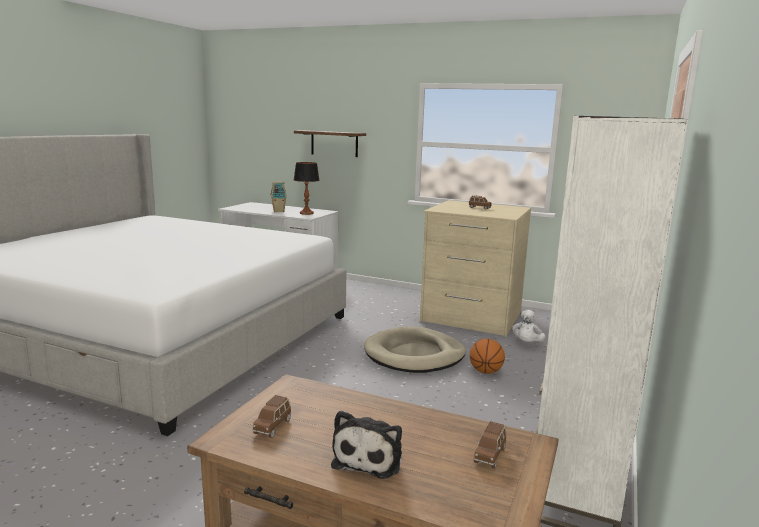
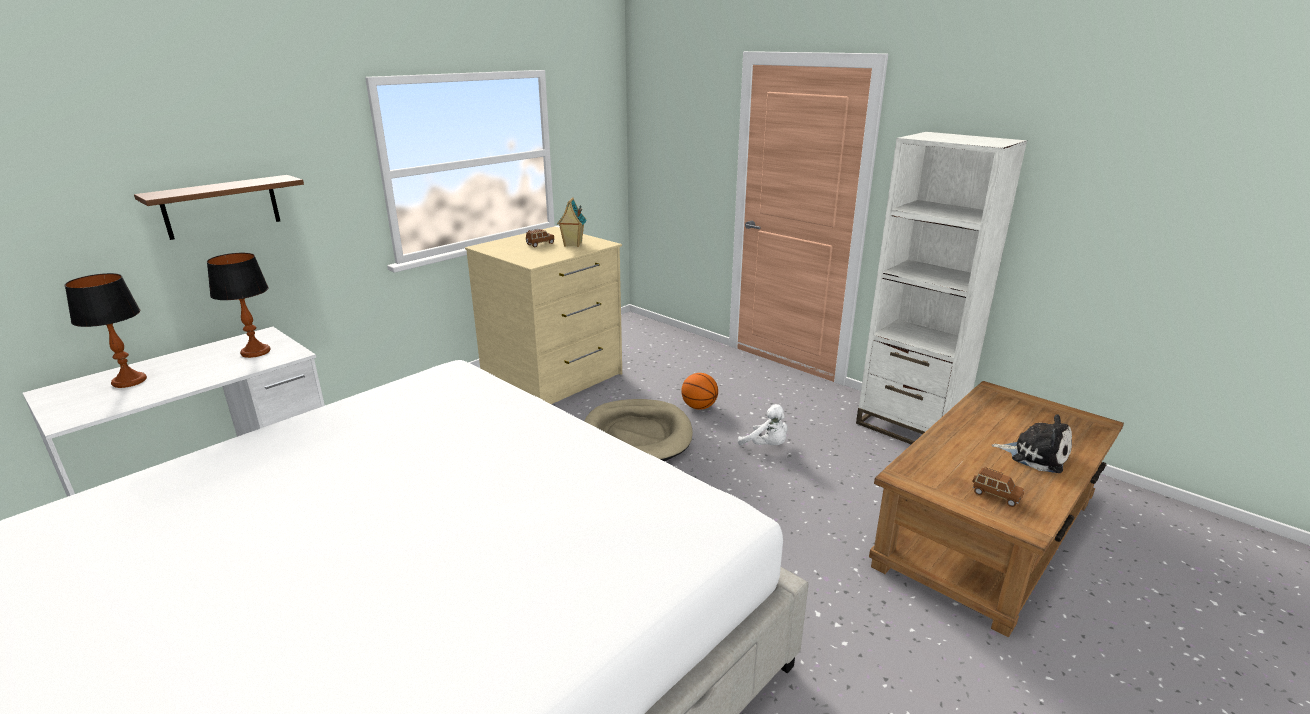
camera: 70 degrees left, 10 degrees up
(266, 207) = (129, 381): none -> table lamp
(278, 211) = (193, 373): toy house -> toy house (572, 244)
(490, 455) = (1015, 408): brown toy car -> none
(527, 343) = (646, 369): white plush toy -> white plush toy (766, 446)

